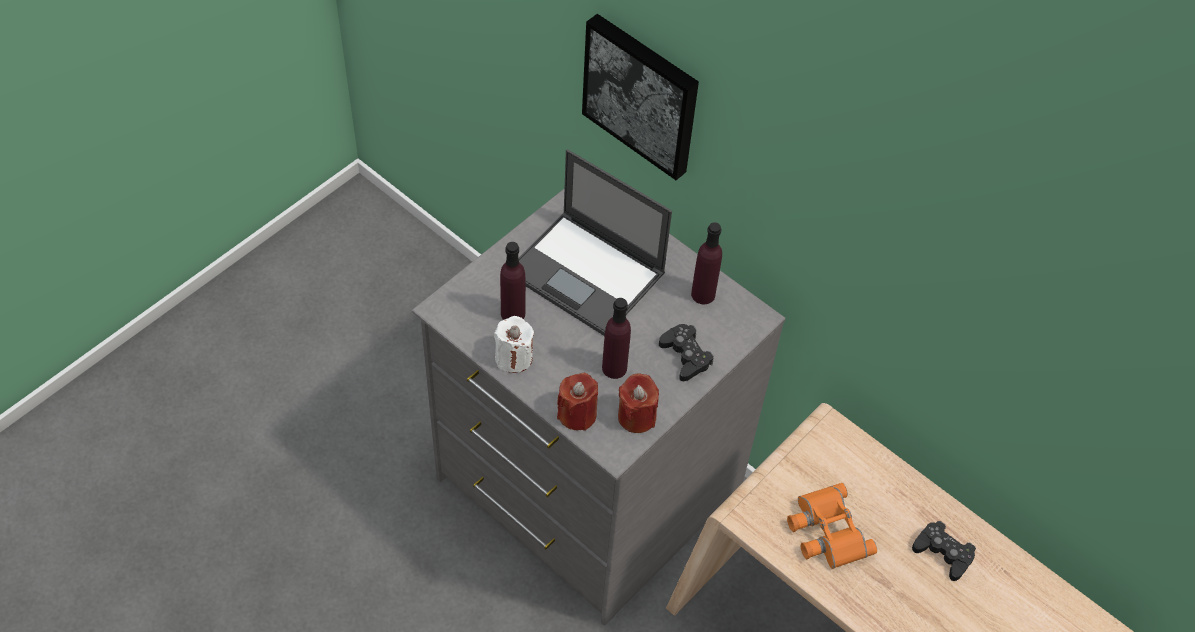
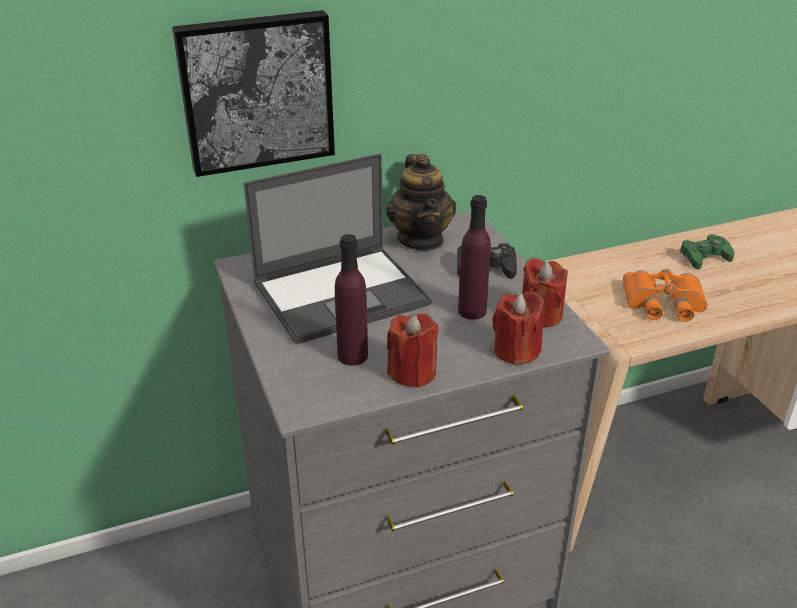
camera: 60 degrees left, 20 degrees down
(514, 357) = (412, 372): white candle -> red candle
(703, 294) = (421, 239): purple bottle -> teapot
(943, 553) = (704, 257): black game controller -> green game controller

